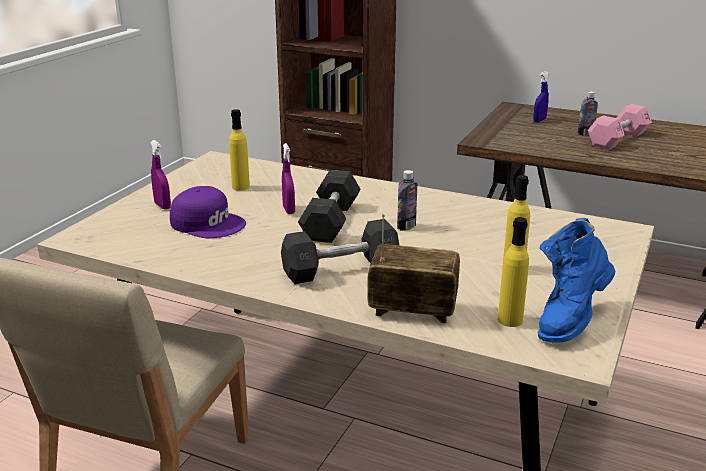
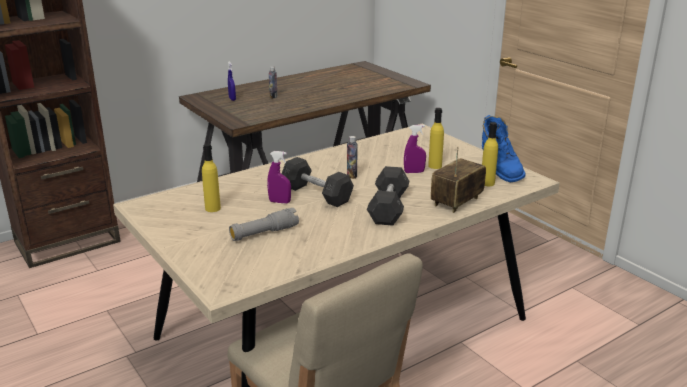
camera: 60 degrees left, 0 degrees up
(162, 206) = (207, 244): purple spray bottle -> purple spray bottle (414, 172)
(208, 223) = (264, 233): purple cap -> grey flashlight
(618, 139) = (294, 93): pink dumbbell -> none

